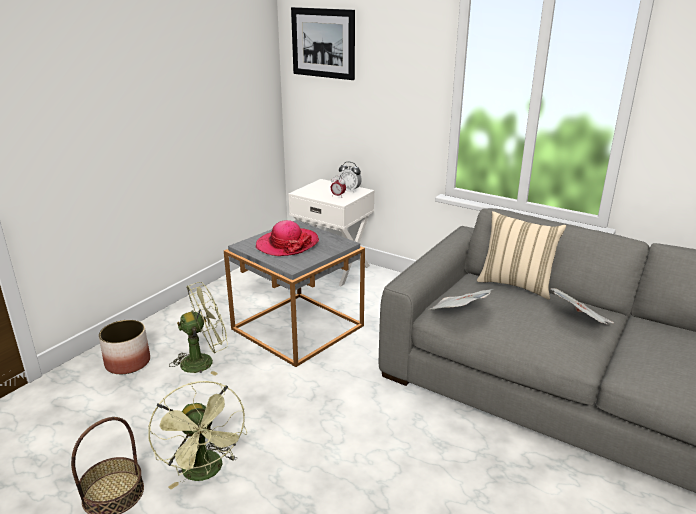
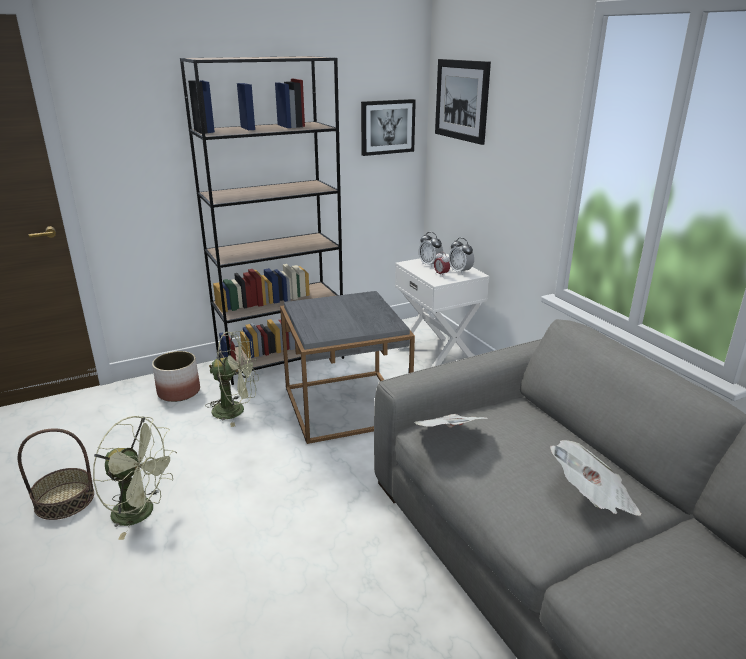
camera: 30 degrees right, 0 degrees up
(201, 306) = (281, 359): none -> beige bookcase
(206, 472) = (142, 513): green fan -> green fan turned 75 degrees counterclockwise
(253, 71) = (387, 127): none -> picture
(287, 244) = (336, 313): hat -> none
(319, 190) = (430, 265): none -> alarm clock
(516, 284) = (557, 425): beige pillow -> none

